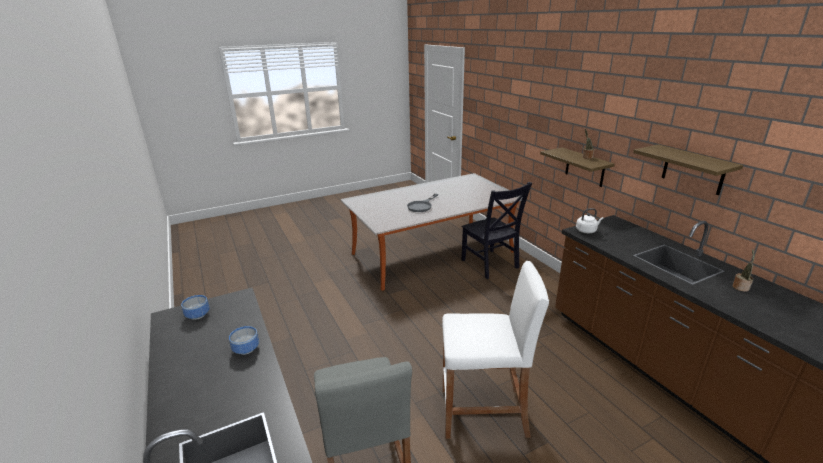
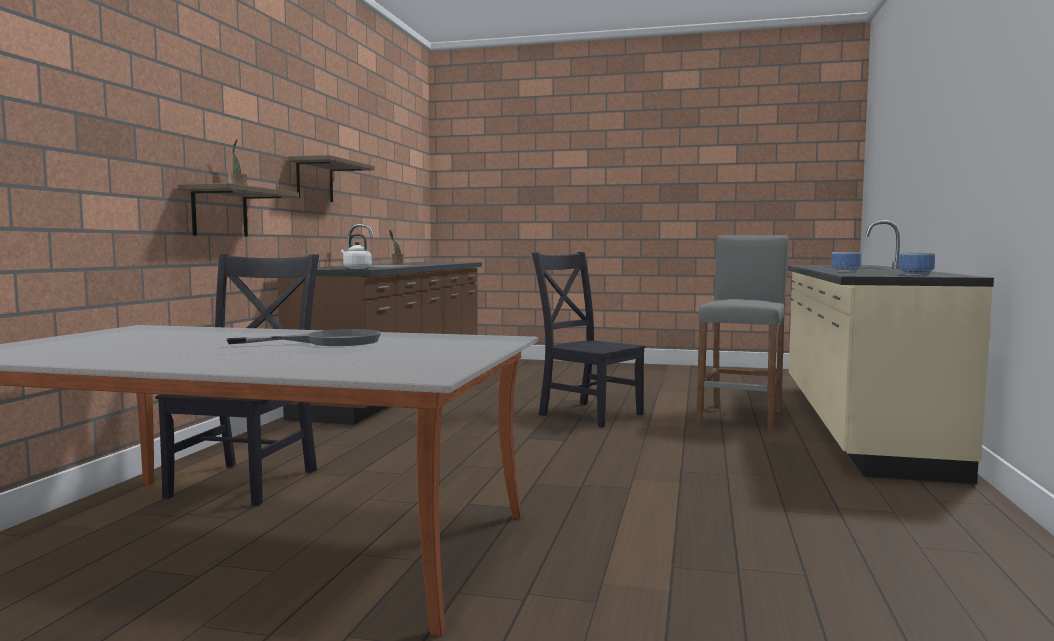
camera: 140 degrees left, 20 degrees down
(484, 412) = (587, 413): white stool -> black chair

